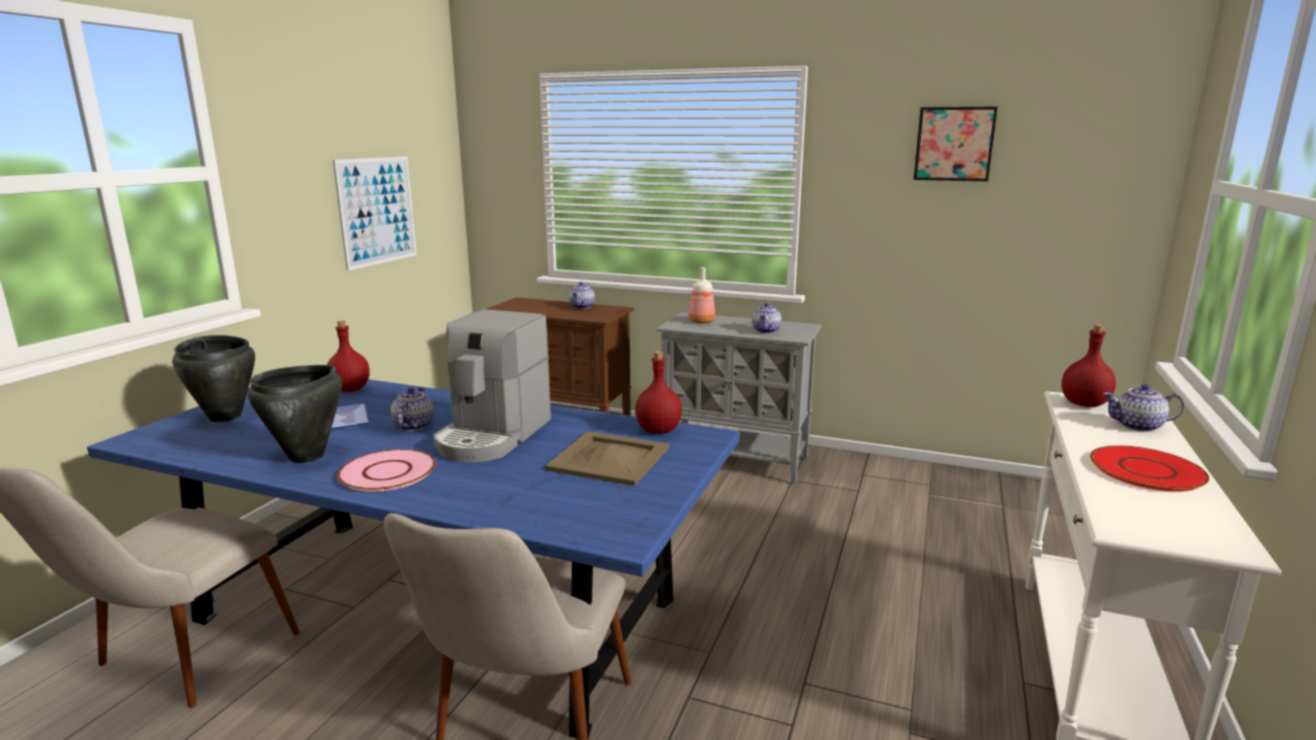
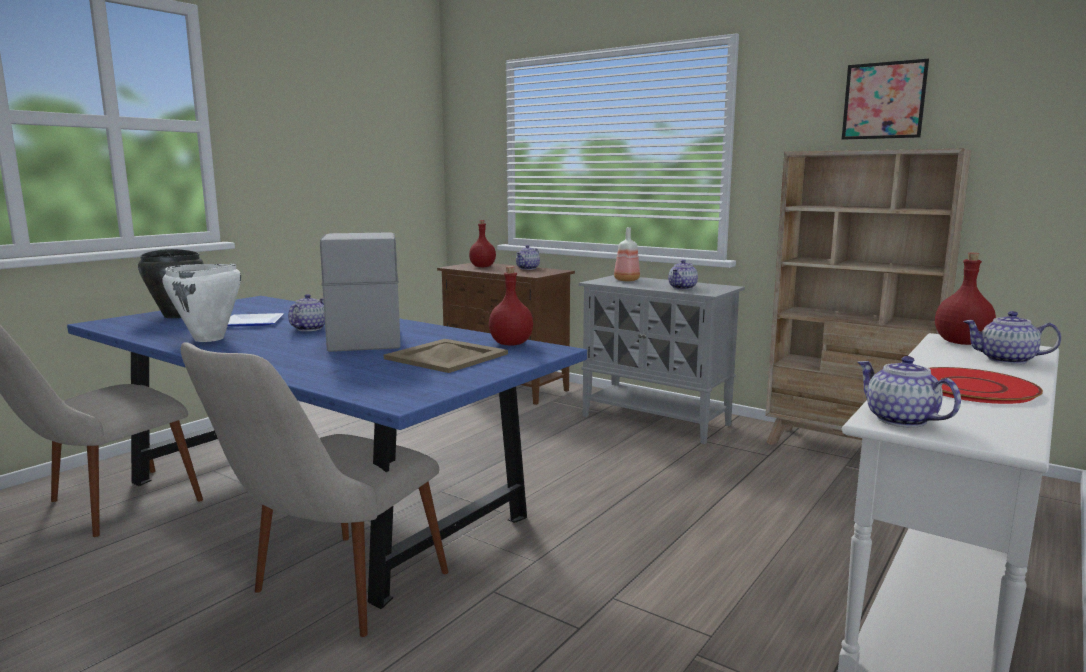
camera: 15 degrees right, 5 degrees down
(307, 456) = (209, 339): black cooking pot -> white cooking pot
(349, 390) = (285, 307): red bottle -> red bottle (482, 267)
(377, 211) = (355, 176): picture -> none
(387, 472) = (258, 351): pink plate -> none
(492, 436) = (365, 338): coffee machine -> coffee machine turned 135 degrees clockwise
(921, 476) = (846, 450): none -> beige bookcase
(1132, 526) = (899, 420): none -> teapot

